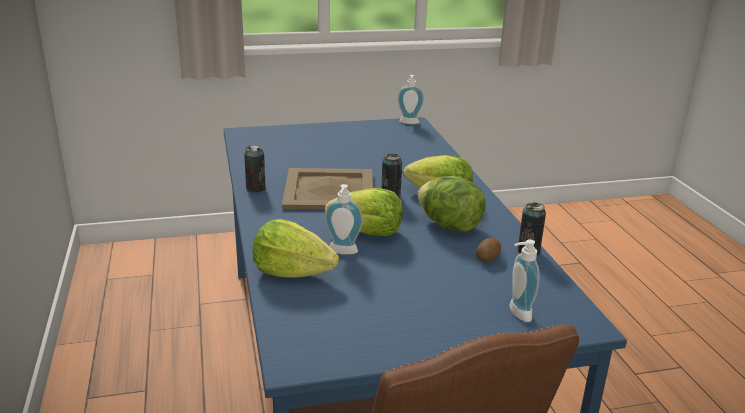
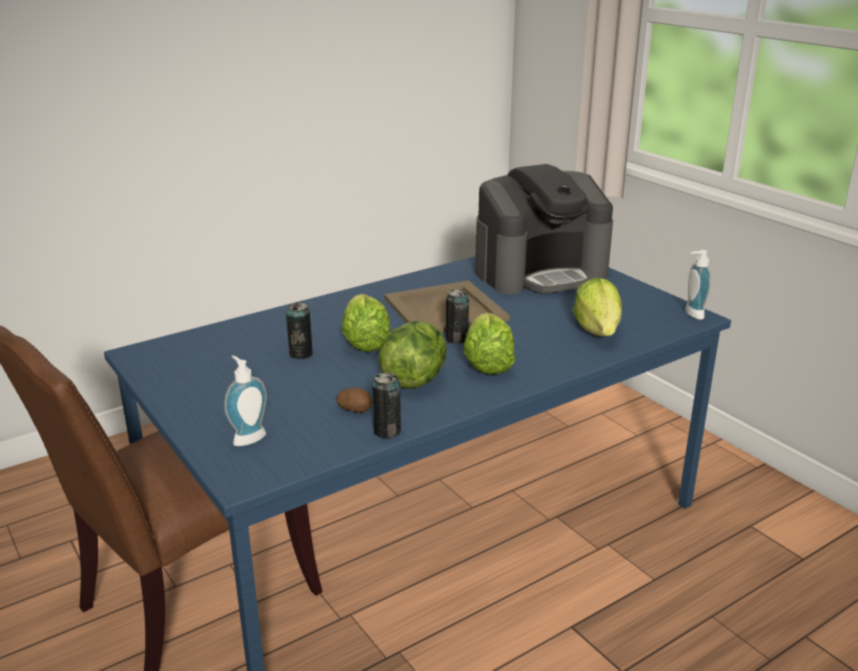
camera: 70 degrees right, 0 degrees up
(255, 188) = (416, 280): can -> can (301, 354)
(292, 272) = (269, 326): lettuce -> lettuce (598, 331)
(293, 144) = (540, 272): none -> coffee machine
(342, 252) = (318, 339): soap dispenser -> none

